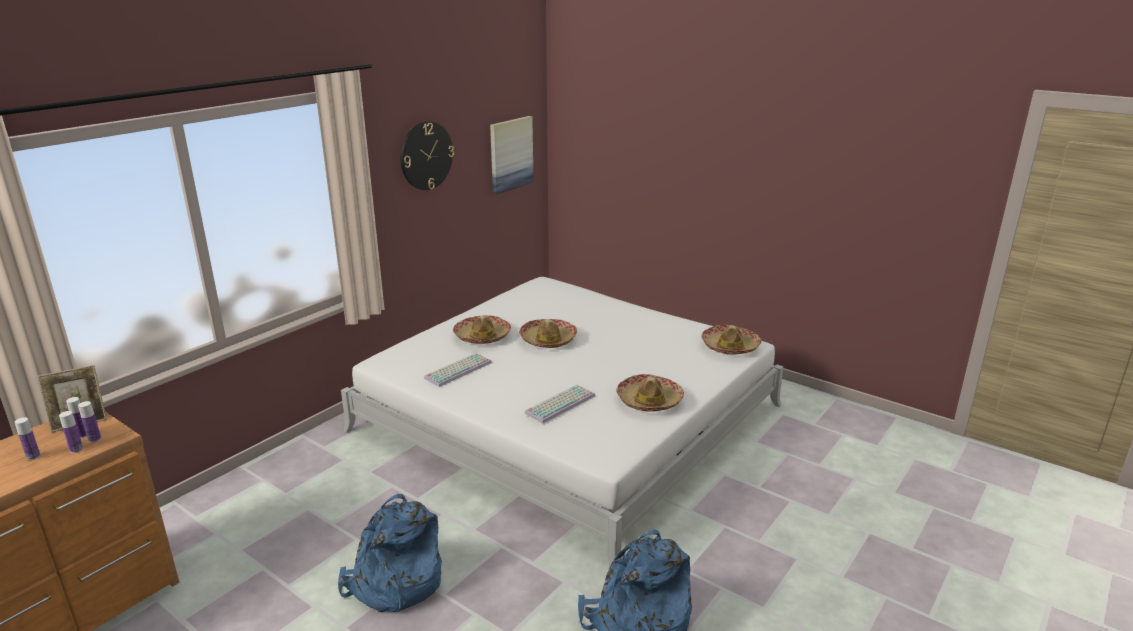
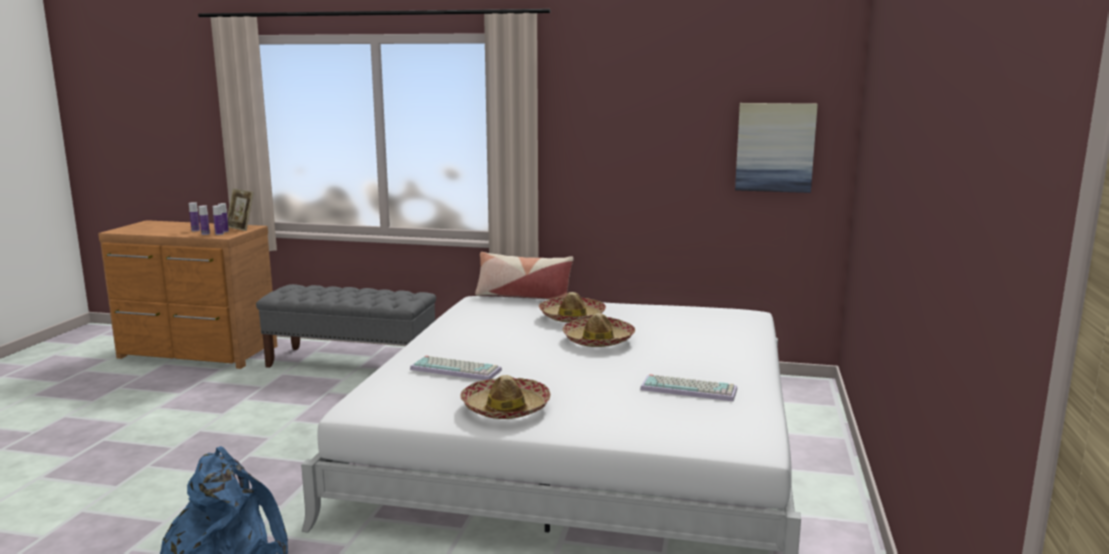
camera: 65 degrees right, 10 degrees down
(267, 496) = (352, 363): none -> grey bench
(394, 583) = (258, 433): blue backpack -> none
(398, 342) = (523, 296): none -> pillow
(426, 155) = (631, 120): wall clock -> none
(458, 369) = (491, 323): keyboard -> keyboard (690, 389)
(730, 346) = (721, 434): hat -> none

